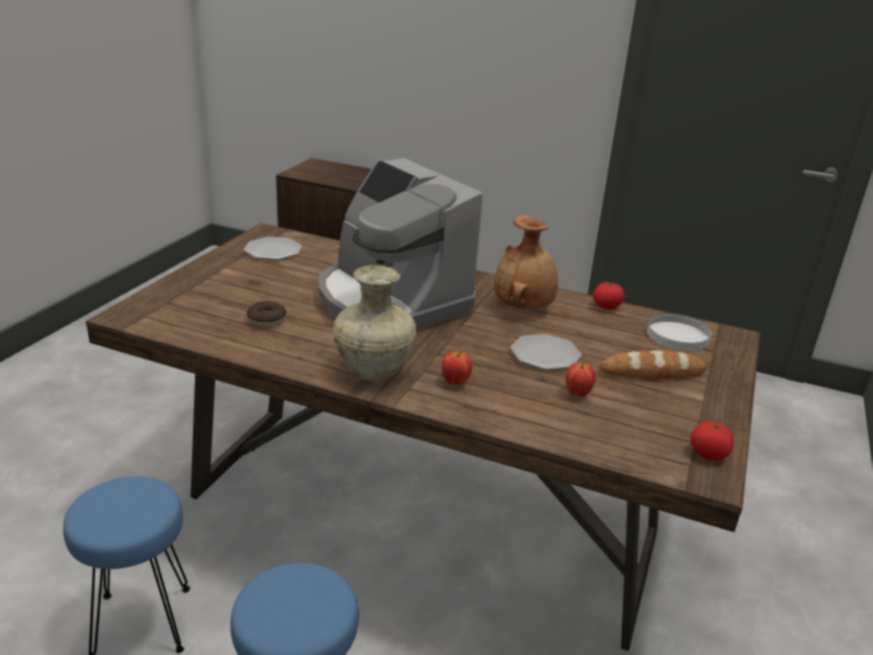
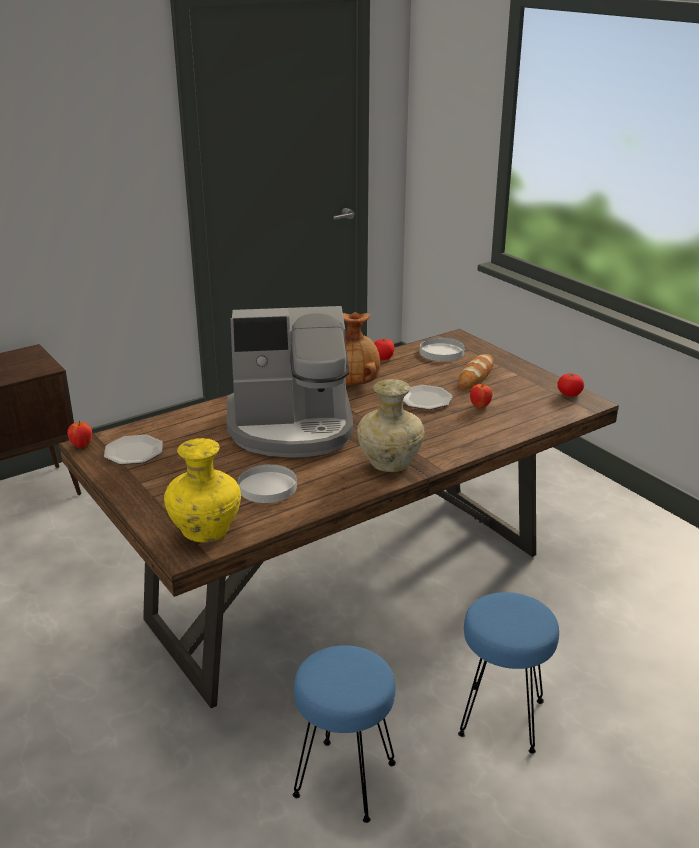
camera: 55 degrees left, 0 degrees up
(166, 314) = (205, 531): none -> yellow vase
(267, 320) = (267, 486): donut -> white plate
(455, 382) = (432, 440): apple -> apple (81, 446)

